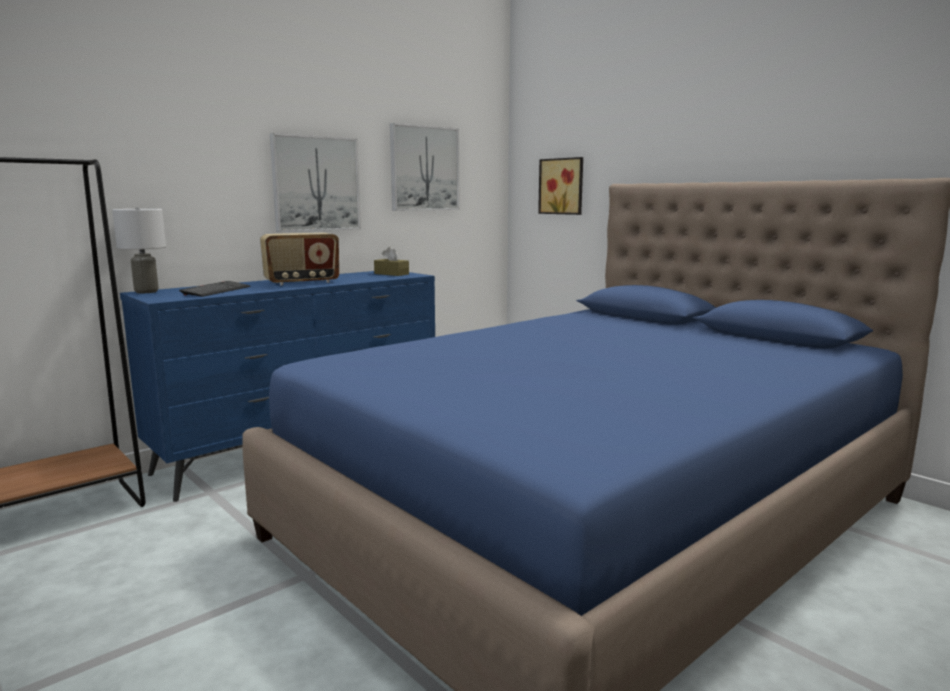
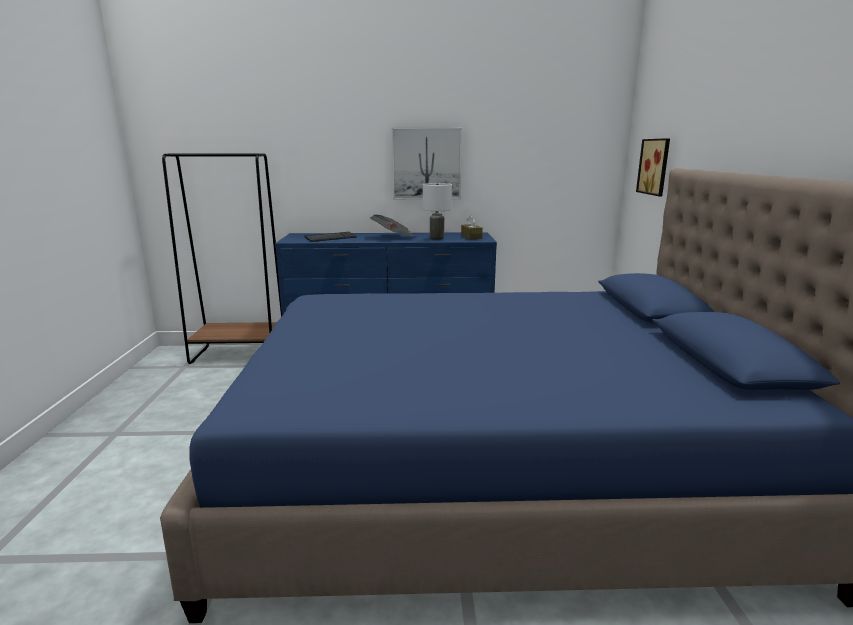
camera: 40 degrees right, 5 degrees up
(147, 292) = (299, 234): white table lamp -> white table lamp (437, 238)
(302, 282) = (393, 237): radio -> newspaper
(424, 168) = (529, 149): picture -> none

